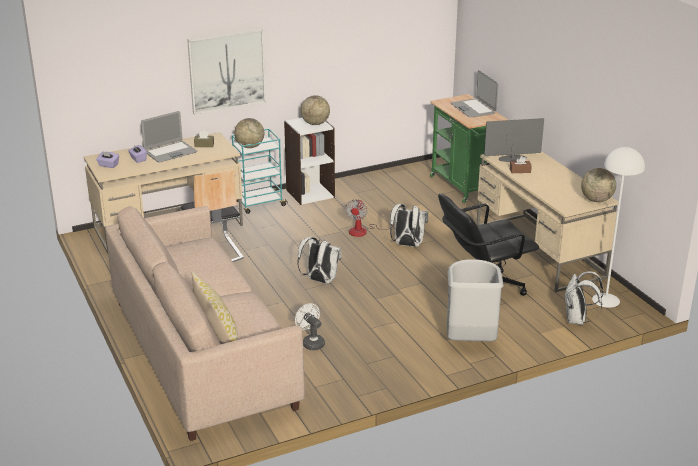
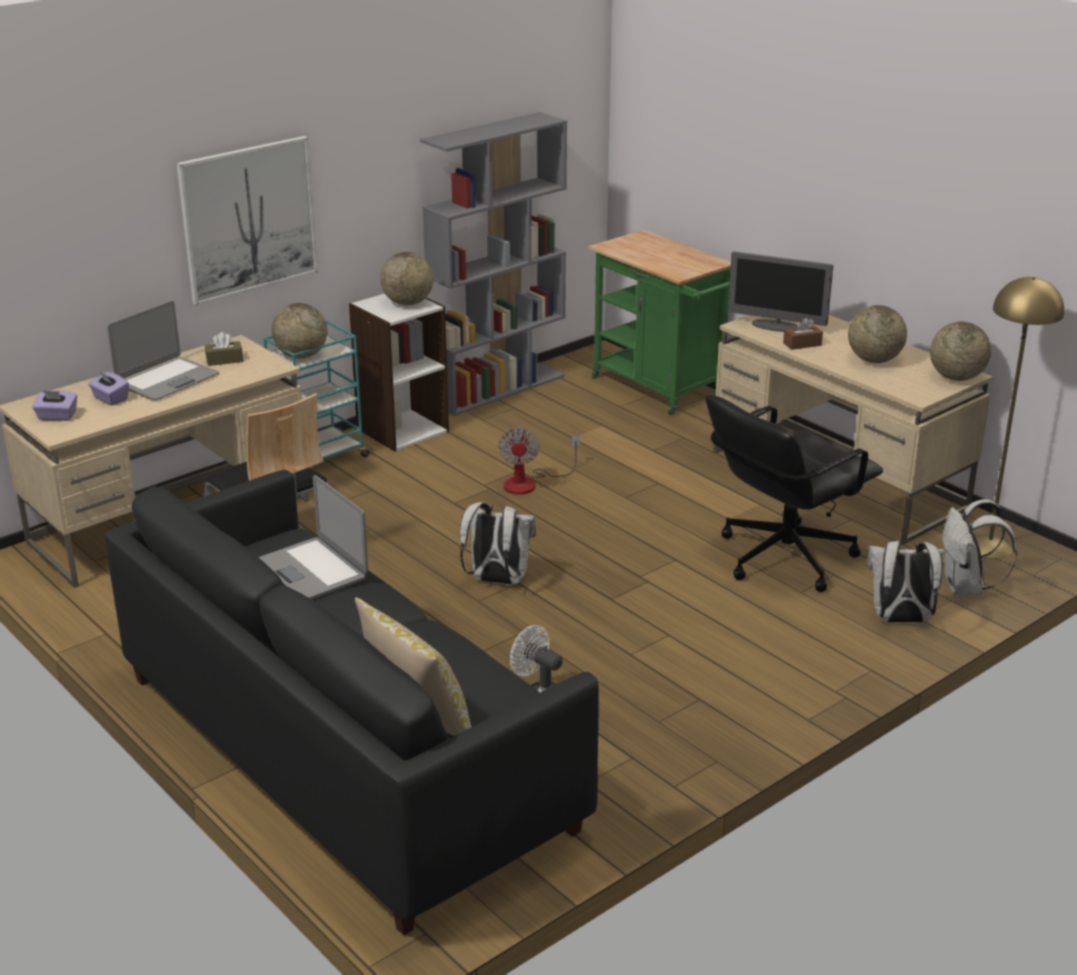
camera: 15 degrees left, 0 degrees up
(202, 353) = (344, 751): beige sofa -> black sofa
(374, 176) = (498, 389): none -> grey bookcase
(407, 244) = (615, 497): white backpack -> white backpack (900, 620)
(470, 341) = (813, 650): grey trash can -> none
(473, 109) = (668, 252): laptop -> laptop (313, 570)
(512, 159) = (776, 326): monitor -> monitor turned 135 degrees counterclockwise
(555, 184) = (874, 360): none -> globe
(605, 300) = (989, 546): white floor lamp -> yellow floor lamp

